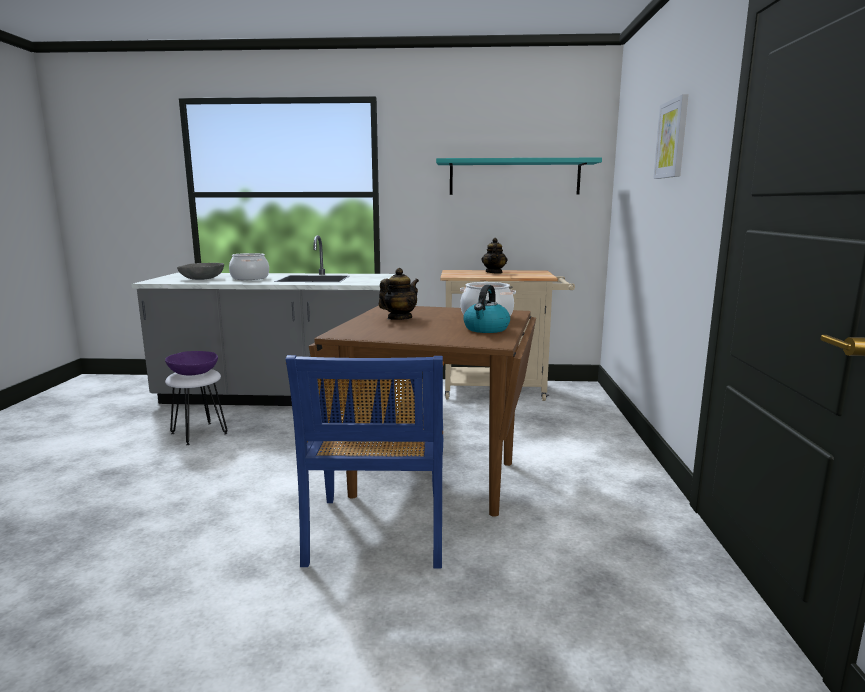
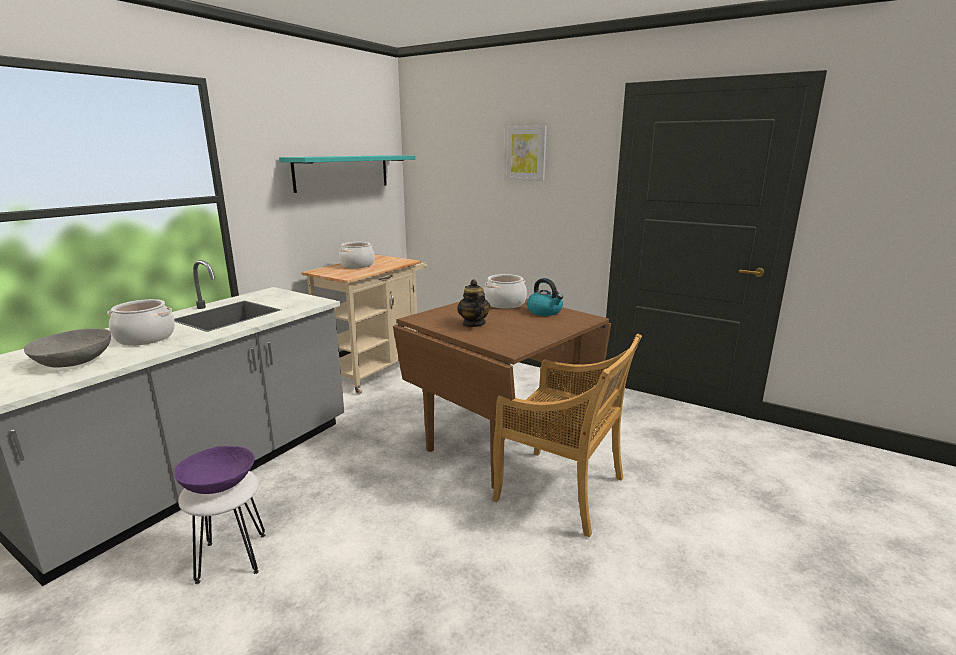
camera: 60 degrees left, 5 degrees up
(377, 533) = (562, 490): blue chair -> beige chair
(494, 272) = (357, 265): teapot -> cooking pot

